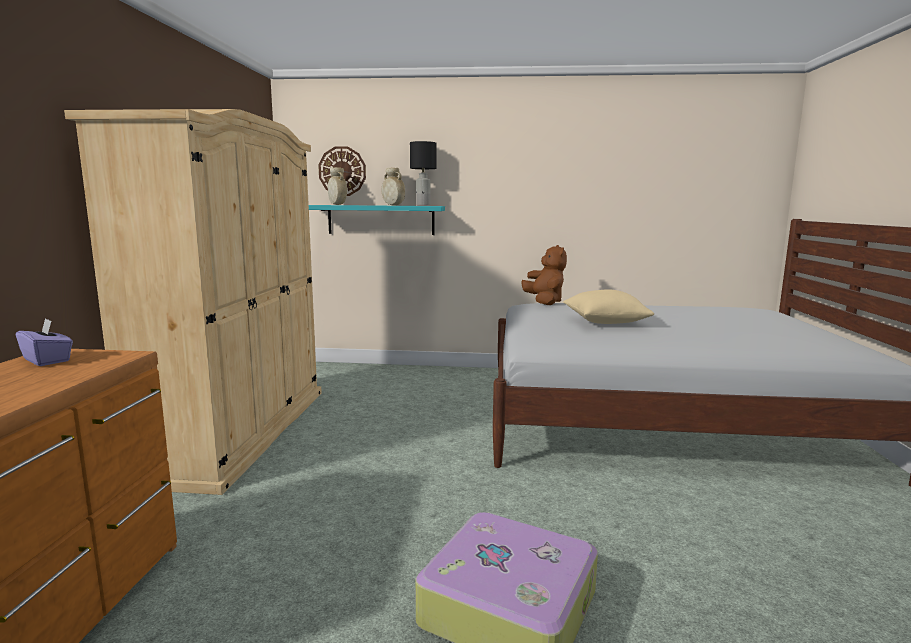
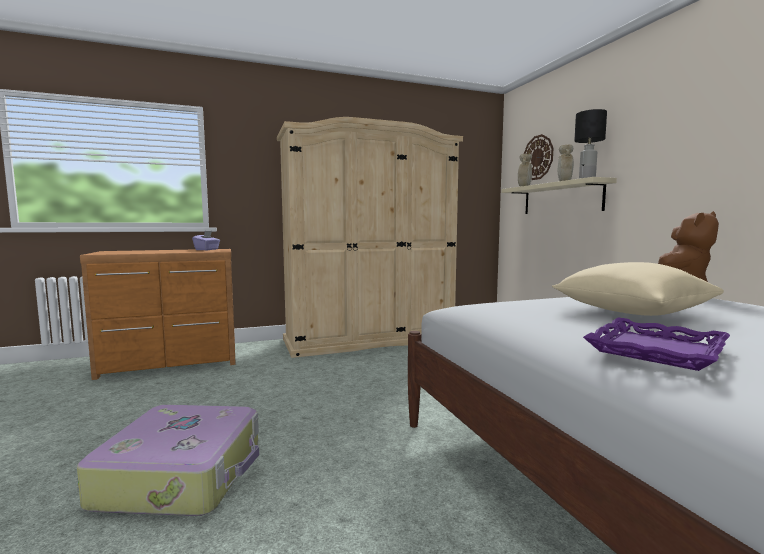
camera: 65 degrees right, 5 degrees down
(381, 220) = (561, 198): turquoise shelf -> beige shelf
(692, 339) = (657, 350): none -> purple tray

